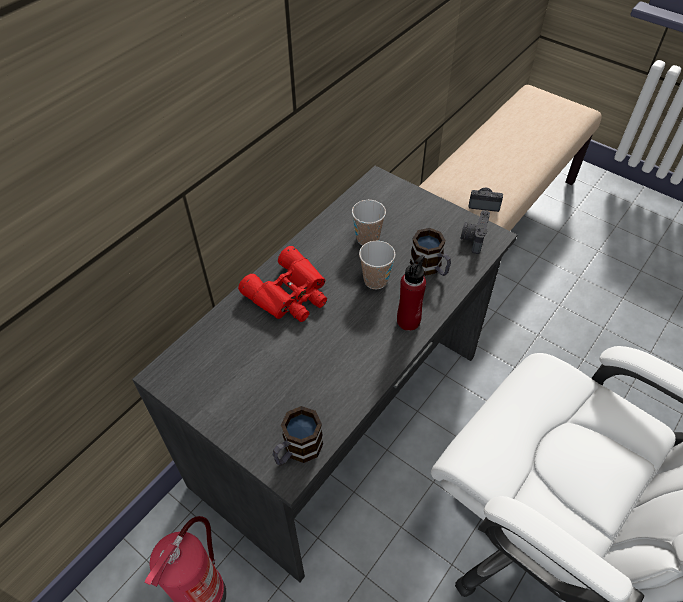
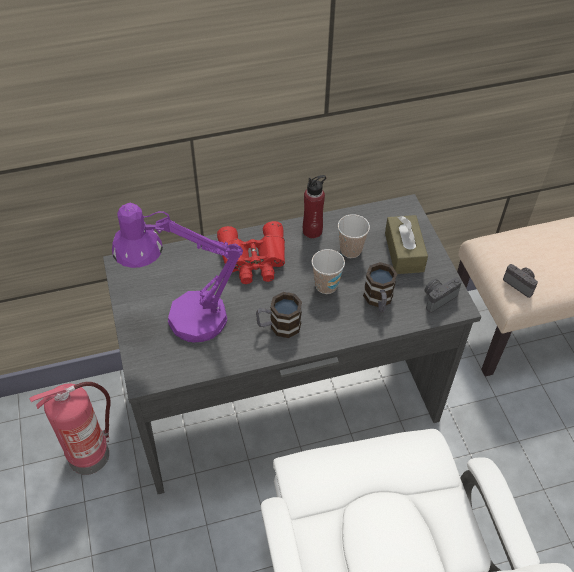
camera: 35 degrees right, 0 degrees up
(275, 389) = (184, 319): none -> purple table lamp
(297, 450) = (162, 368): mug -> mug (279, 326)
(408, 321) = (322, 330): red bottle -> red bottle (312, 231)
(412, 216) = (404, 252): none -> brown tissue box

